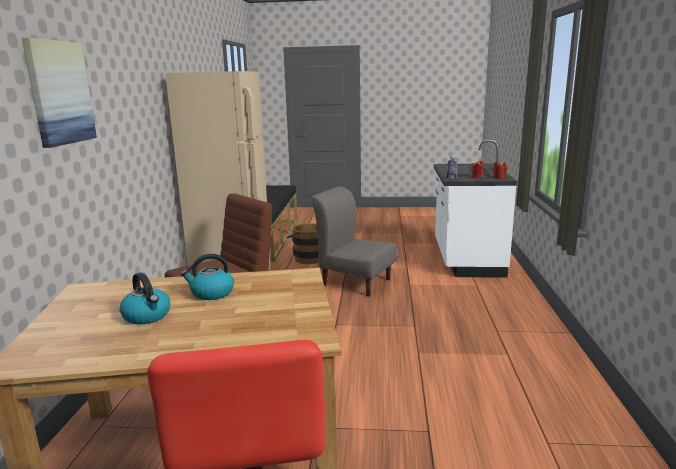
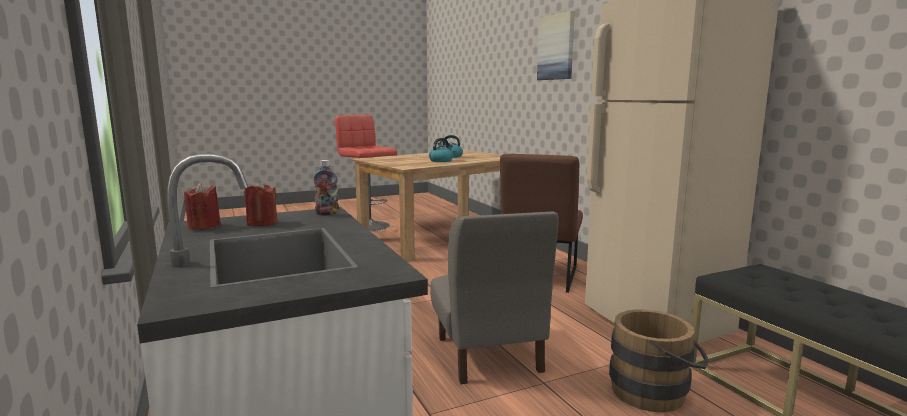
camera: 150 degrees right, 5 degrees down
(355, 282) = (488, 354): grey chair -> grey chair turned 75 degrees clockwise

